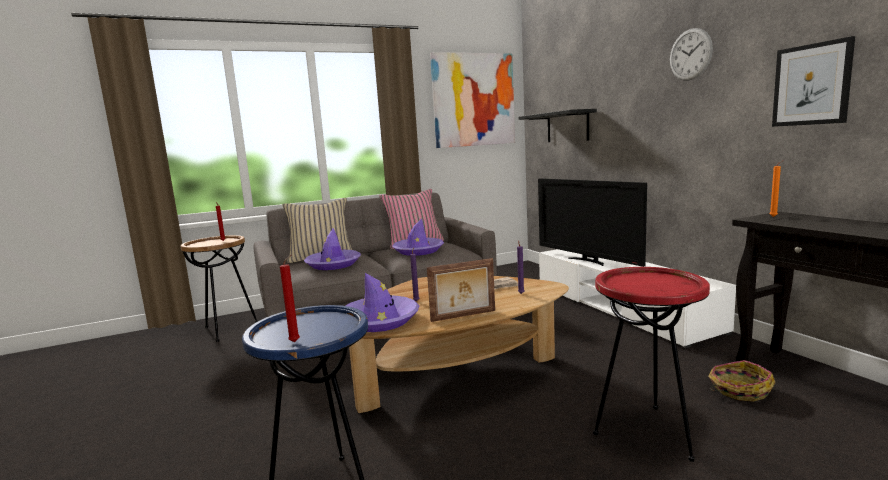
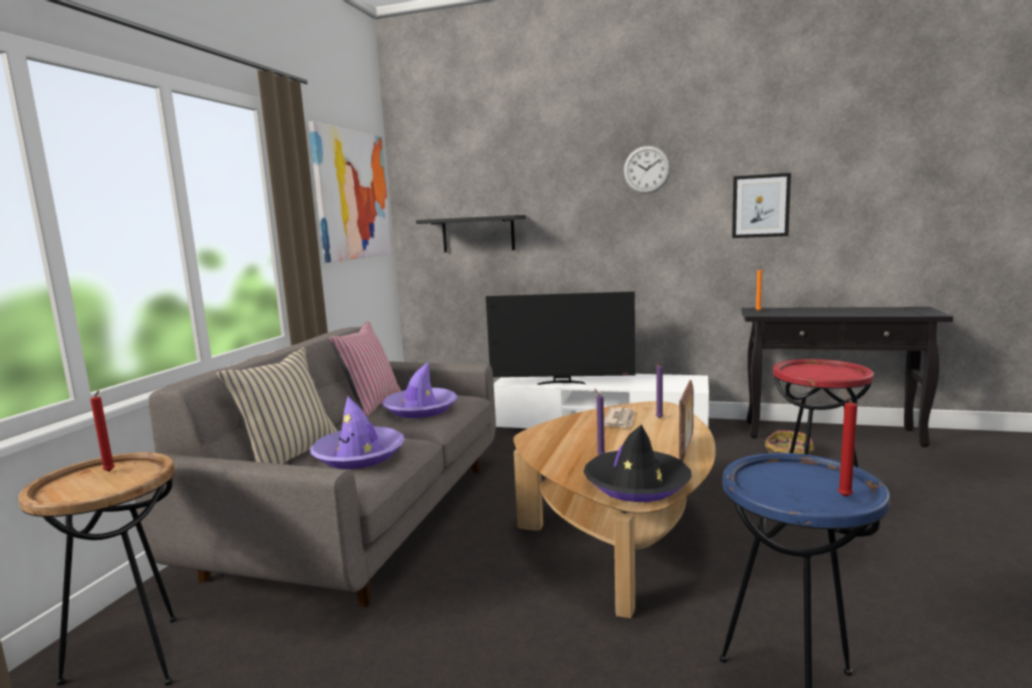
camera: 50 degrees left, 0 degrees up
(379, 320) = (636, 485): purple hat -> black hat

